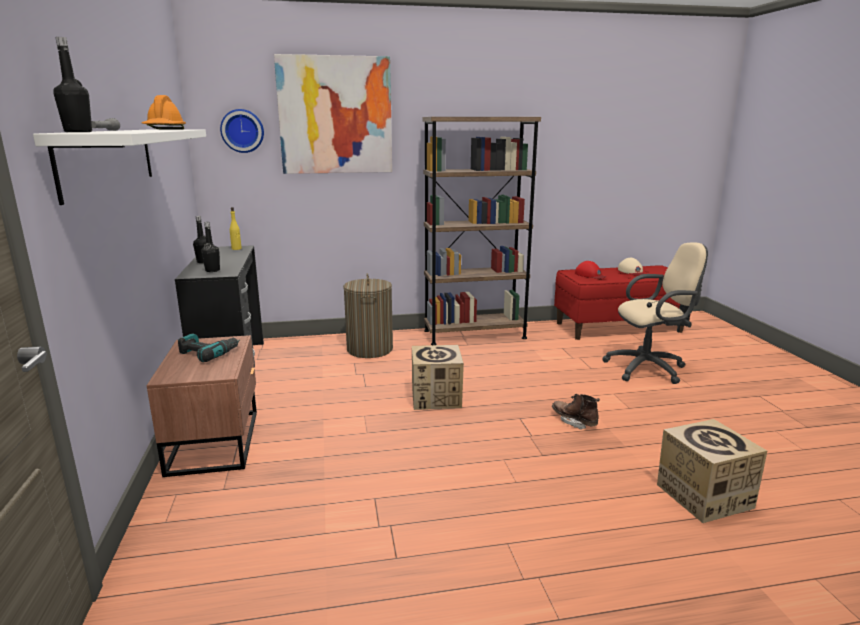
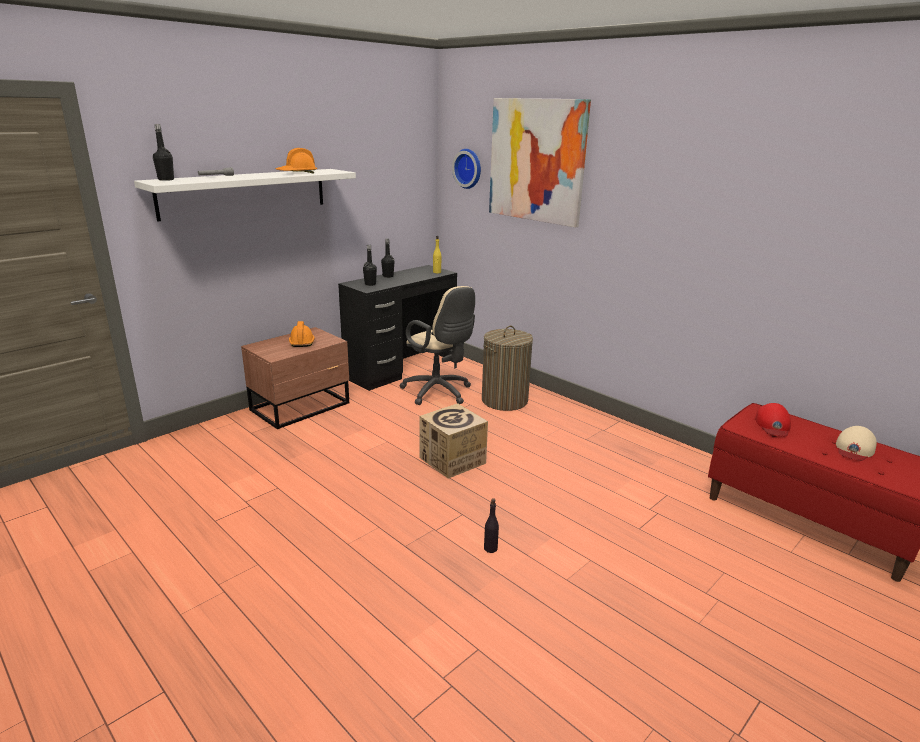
camera: 55 degrees right, 5 degrees up
(208, 353) = (302, 342): power drill -> orange hard hat
(474, 334) = (617, 434): brown bookcase -> none
(574, 421) = (490, 548): brown boot -> black bottle
(649, 369) = (704, 574): beige office chair -> beige office chair (439, 393)
(703, 496) = (415, 673): cardboard box -> none

